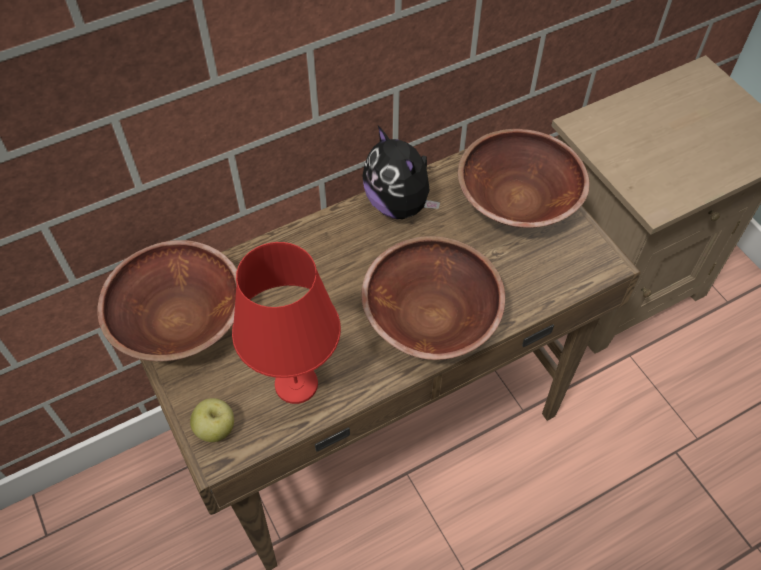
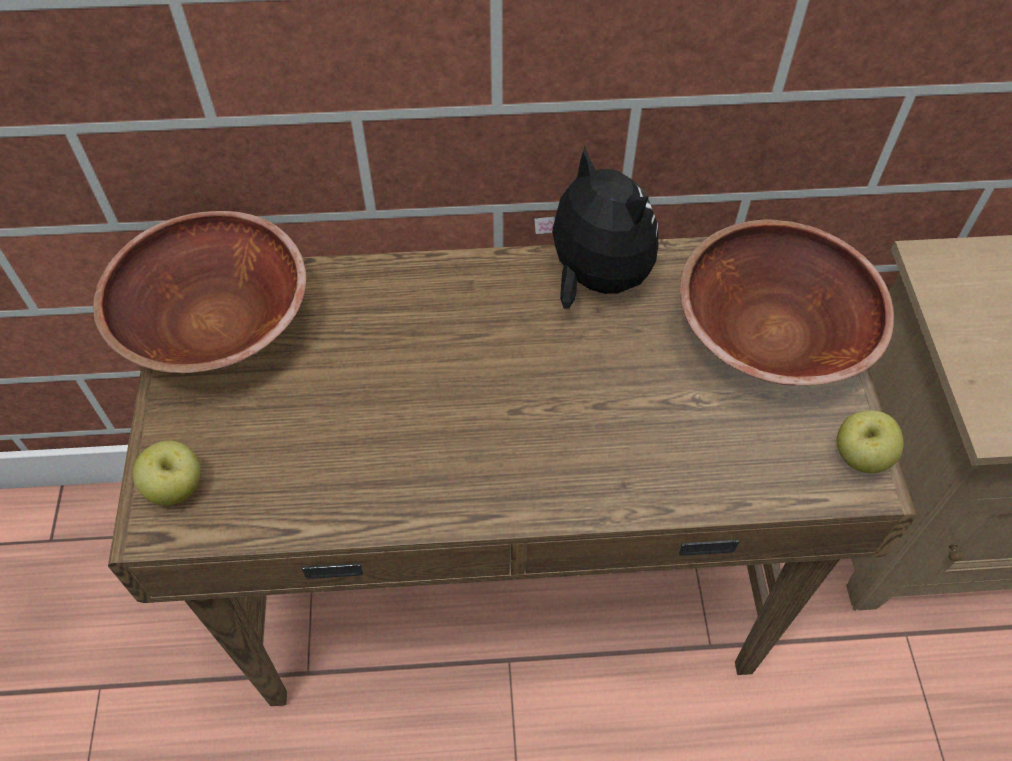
camera: 25 degrees right, 0 degrees up
(296, 383) = (314, 470): red table lamp -> none
(399, 204) = (594, 279): plush toy -> plush toy turned 150 degrees clockwise
(430, 317) = (551, 453): brown bowl -> none
(598, 252) = (860, 457): none -> apple

